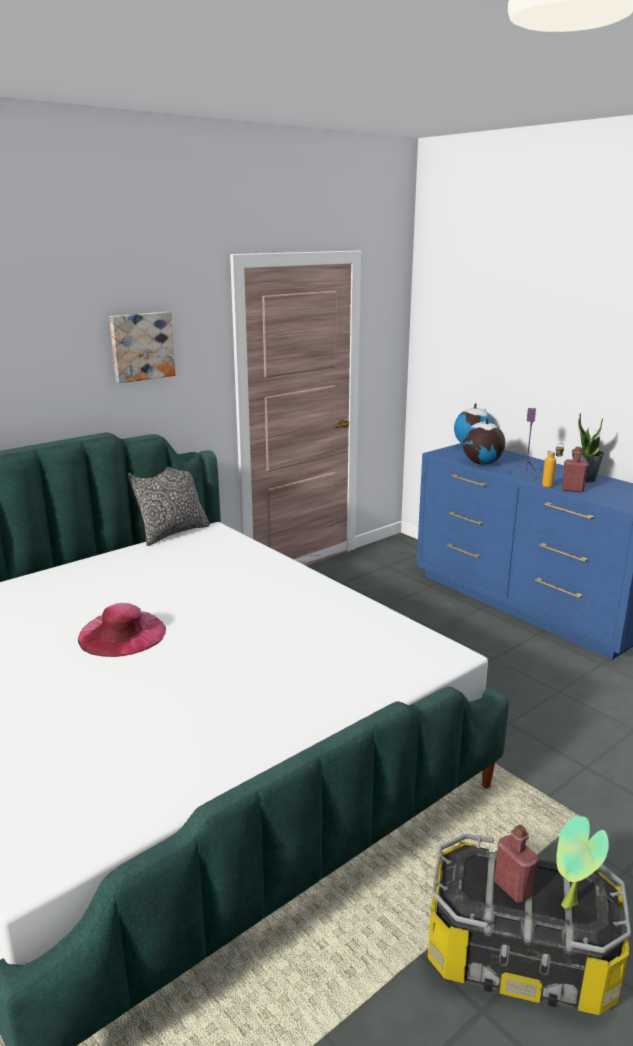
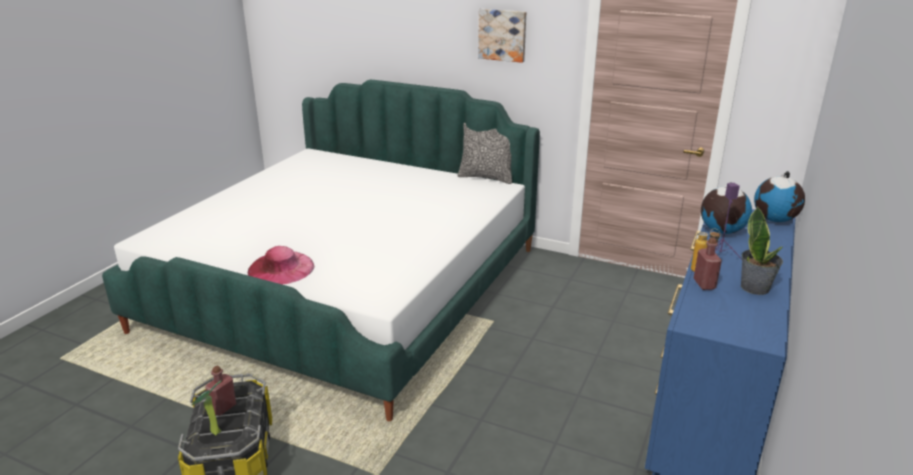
camera: 65 degrees right, 5 degrees up
(122, 633) = (339, 202): pink hat -> pink hat (281, 268)

